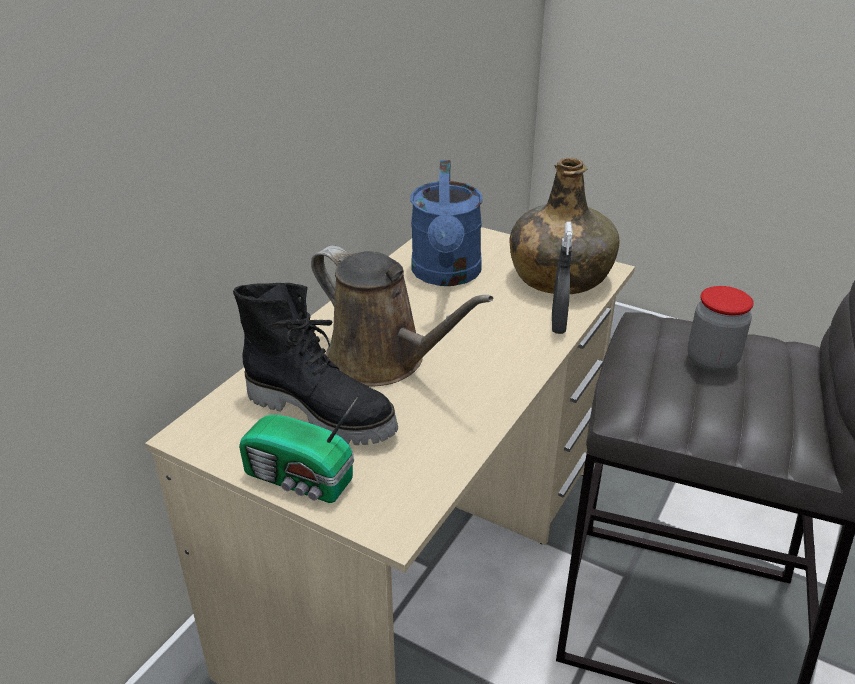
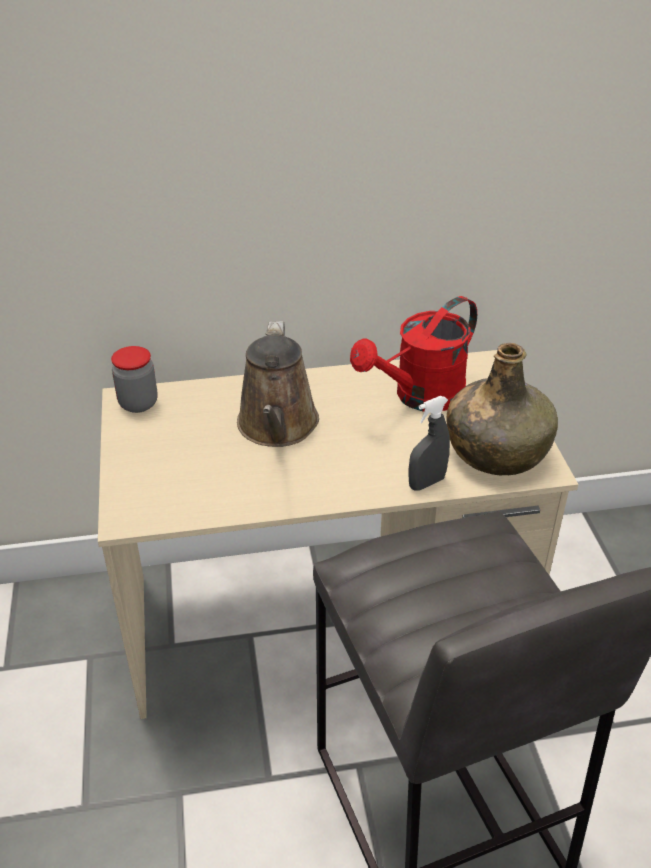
camera: 50 degrees right, 5 degrees up
(300, 480) = (128, 461): radio -> none
(322, 412) = (197, 433): black boot -> none
(446, 275) = (420, 397): blue watering can -> red watering can
(711, 361) = (454, 582): jar -> jar (138, 403)

